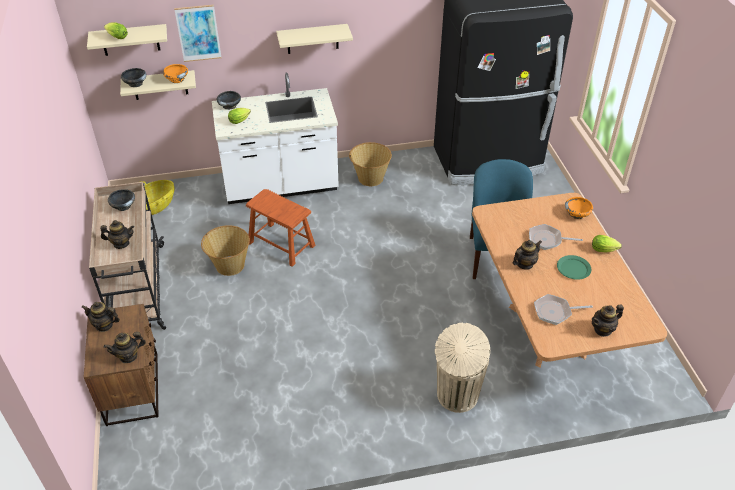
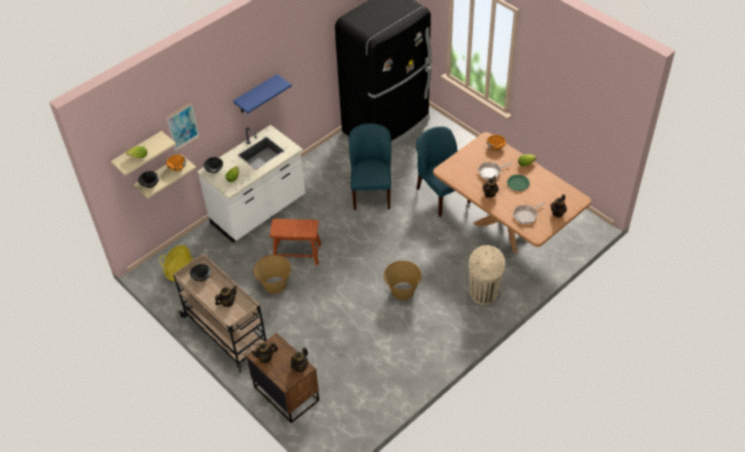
camera: 30 degrees left, 5 degrees up
(312, 39) = (256, 95): beige shelf -> blue shelf
(370, 178) = (317, 176): basket -> basket (402, 291)
(415, 219) = (371, 192): none -> blue chair

